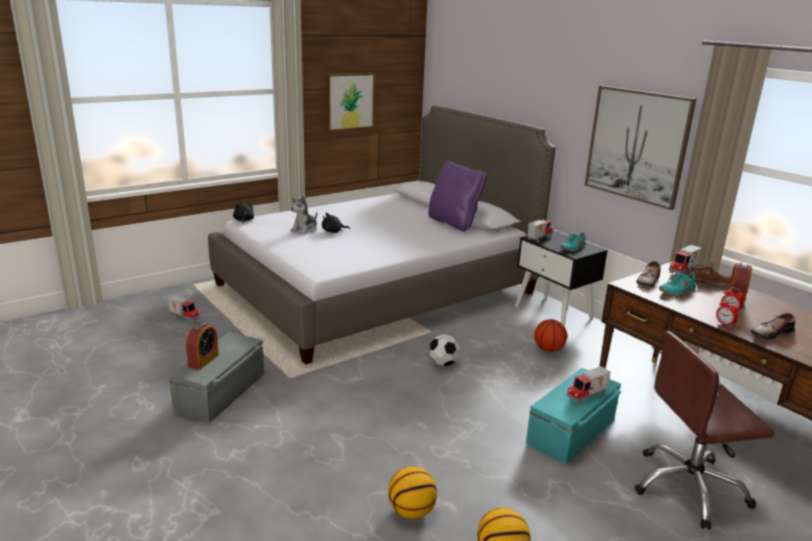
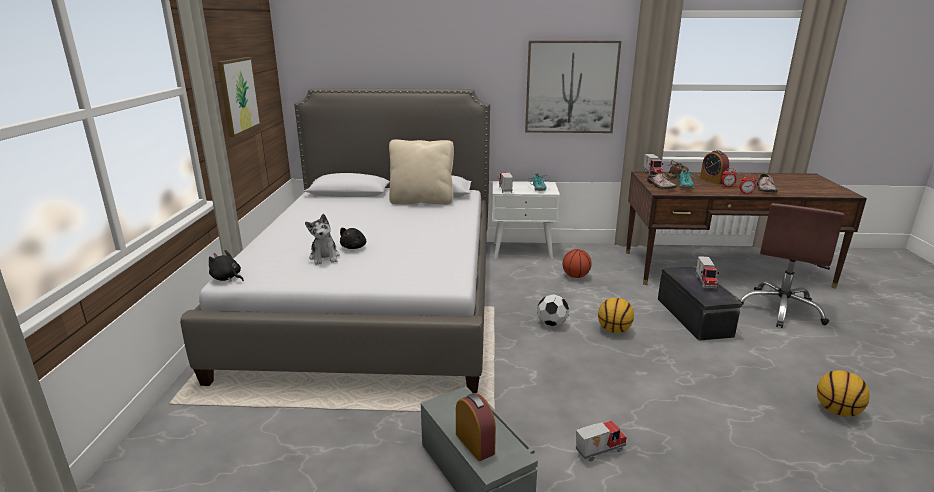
camera: 50 degrees left, 0 degrees up
(185, 317) = (250, 441): toy truck -> toy truck (598, 450)
(411, 511) = (765, 429): basketball -> basketball (614, 330)
(454, 223) = (422, 201): purple pillow -> beige pillow
(554, 312) = (522, 251): black nightstand -> white nightstand
(572, 432) = (694, 317): turquoise storage box -> black storage box

